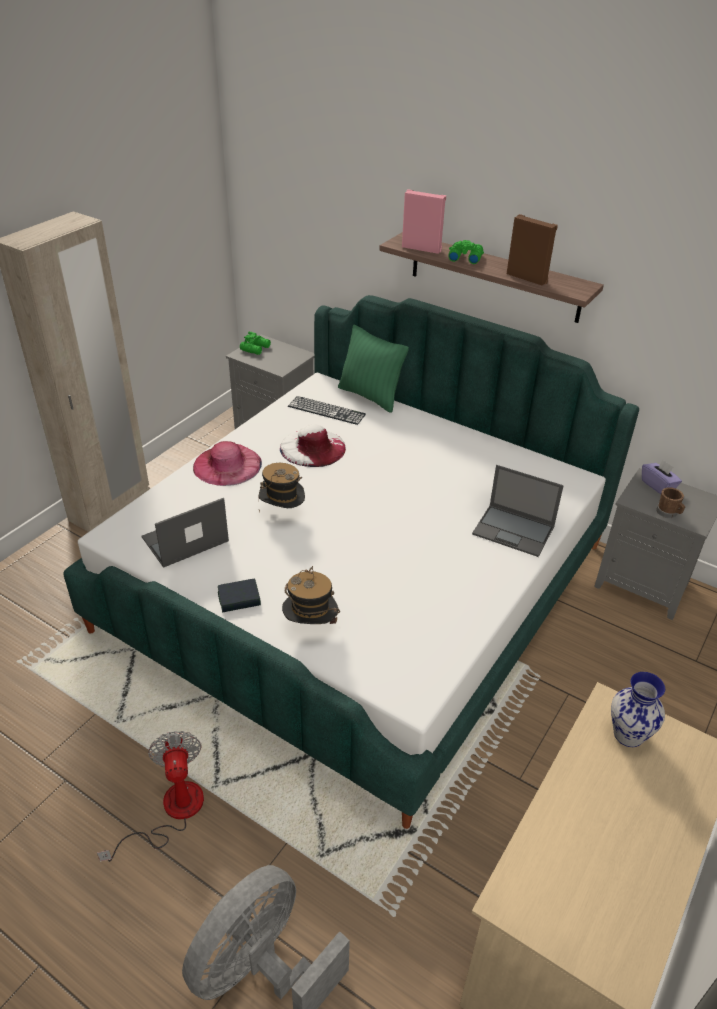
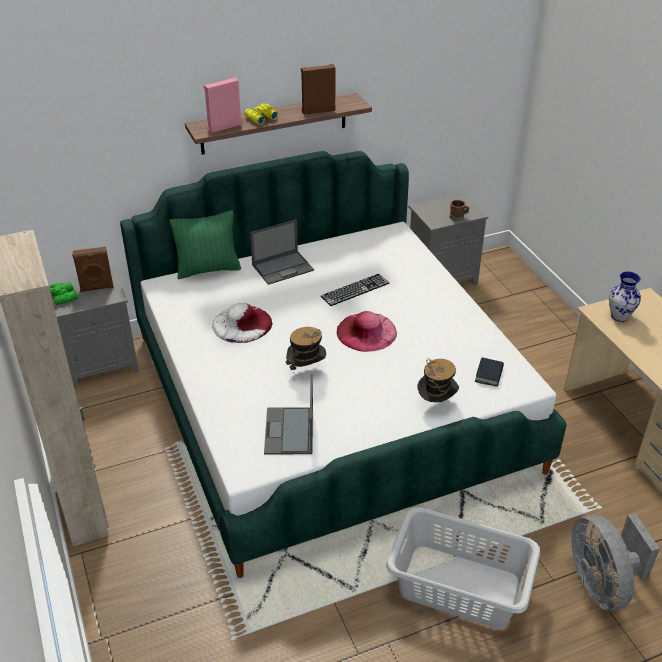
camera: 55 degrees left, 0 degrees up
(171, 812) = (459, 587): fan -> grey laundry basket
(227, 465) = (216, 375): pink hat -> pink hat (366, 332)
(239, 599) = (381, 426): book -> book (489, 375)
(281, 357) = (97, 288): none -> brown speaker
(326, 410) = (201, 297): keyboard -> keyboard (355, 290)
(464, 258) = (260, 118): green binoculars -> yellow binoculars
(514, 530) = (420, 279): laptop -> laptop (283, 267)
(658, 485) = (431, 207): purple tissue box -> none

